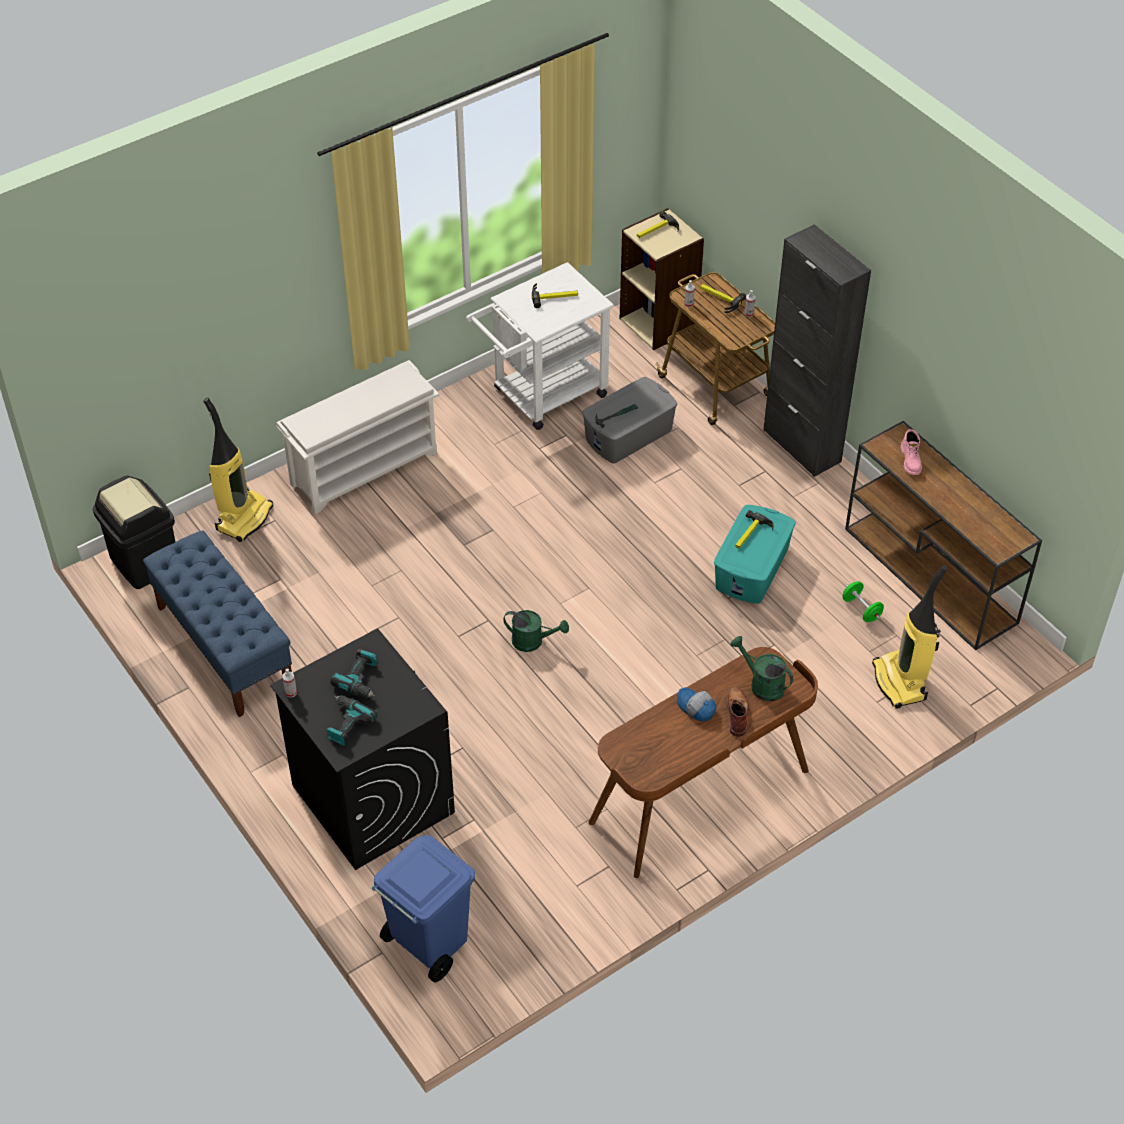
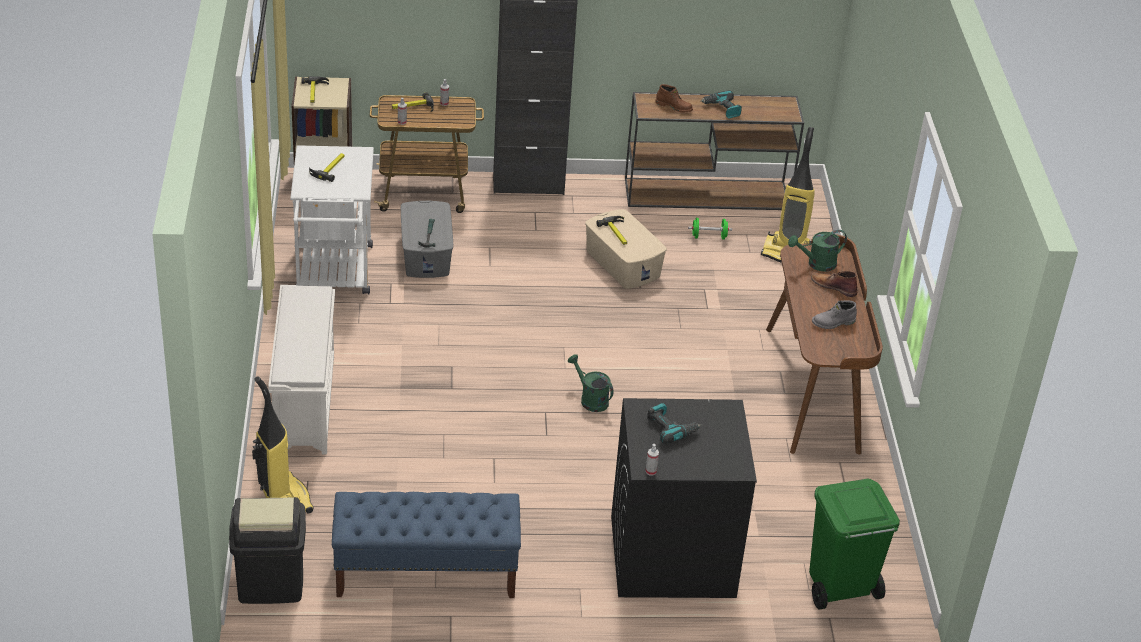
camera: 60 degrees left, 10 degrees down
(346, 724) = (711, 455): power drill -> power drill (722, 109)
(428, 943) = (839, 588): blue trash can -> green trash can
(533, 641) = (590, 399): green watering can -> green watering can turned 90 degrees counterclockwise
(675, 738) = (833, 323): none -> grey boot
(695, 708) = (813, 301): cap -> none
(752, 568) = (623, 263): turquoise storage box -> beige storage box
(911, 460) = (674, 107): pink boot -> brown boot

